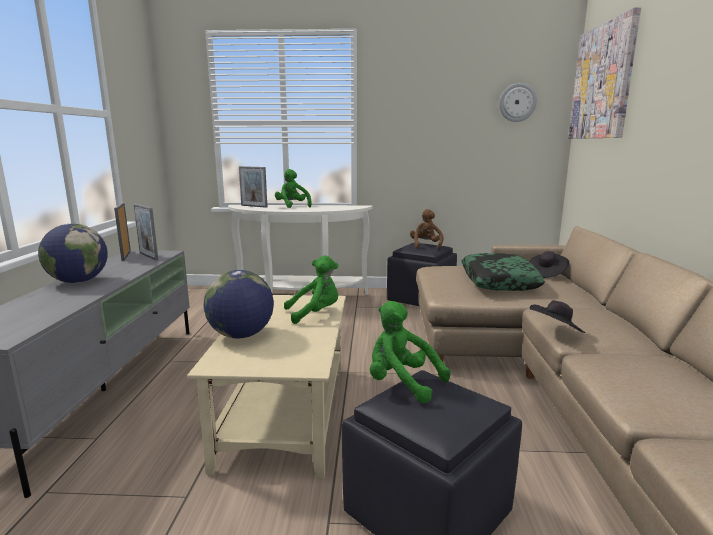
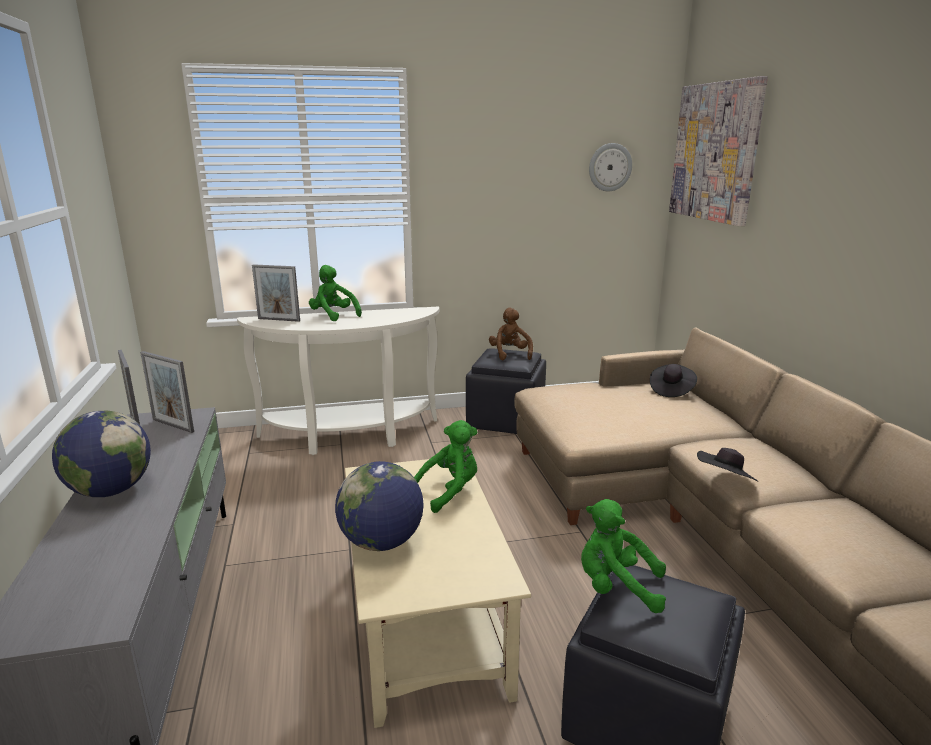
camera: 15 degrees left, 5 degrees up
(498, 281) = (626, 408): pillow -> none

